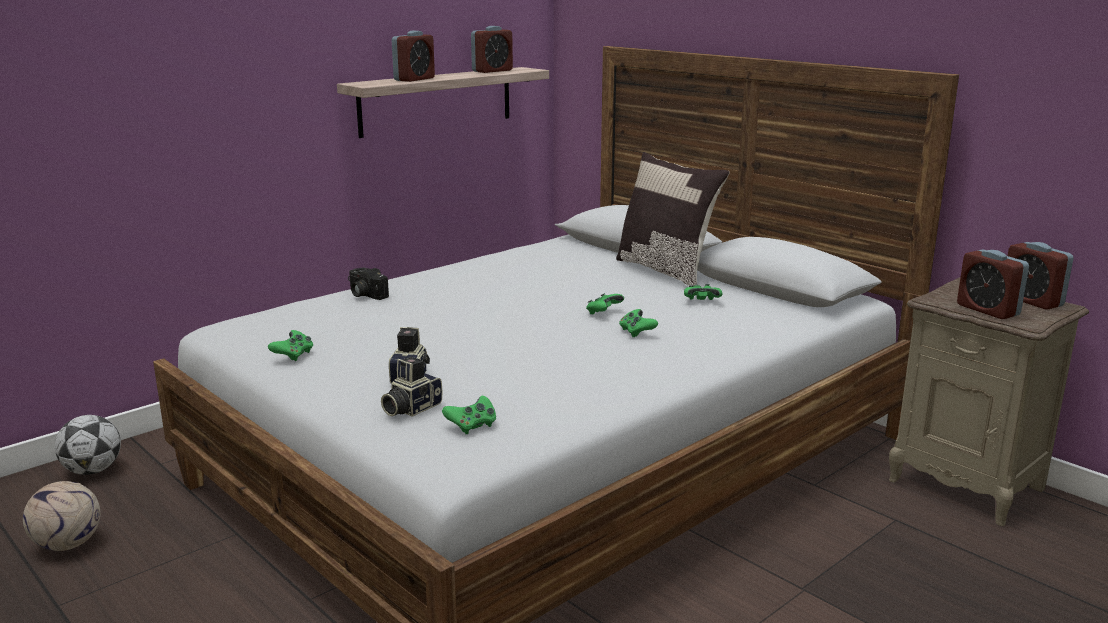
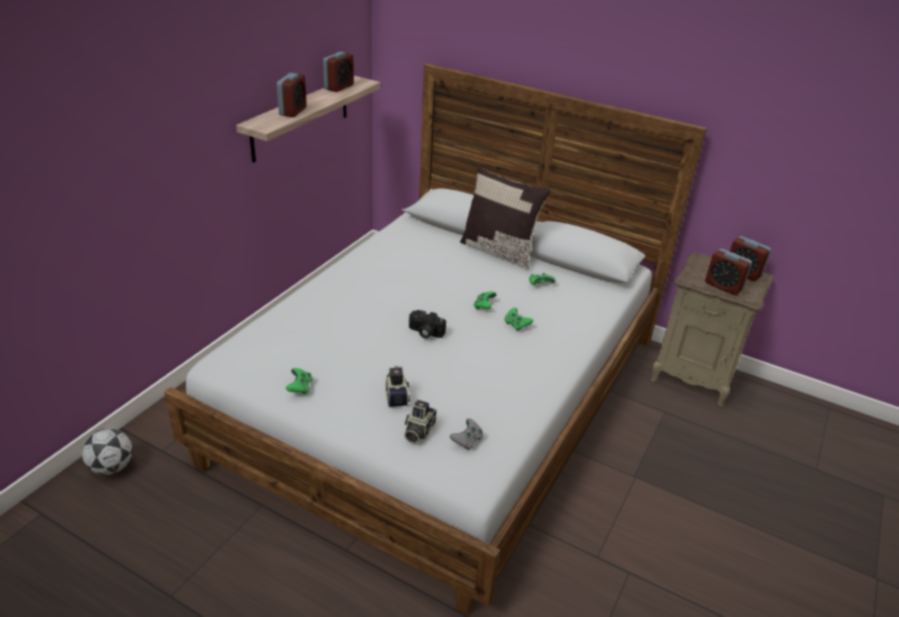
camera: 20 degrees left, 15 degrees up
(67, 544) = (140, 541): football -> none
(364, 294) = (305, 308): camera -> camera (425, 332)
(472, 426) = (467, 441): green game controller -> grey game controller

